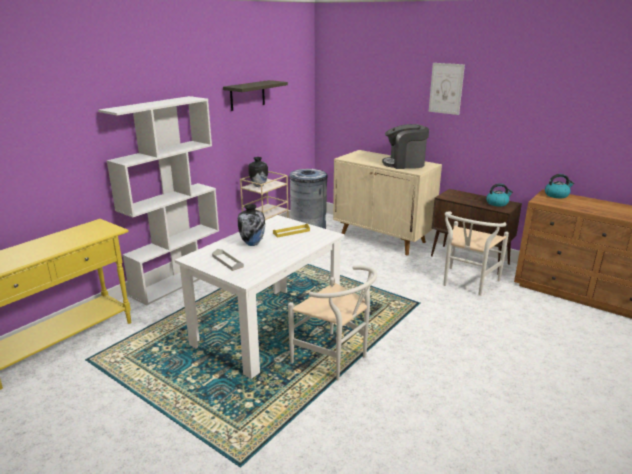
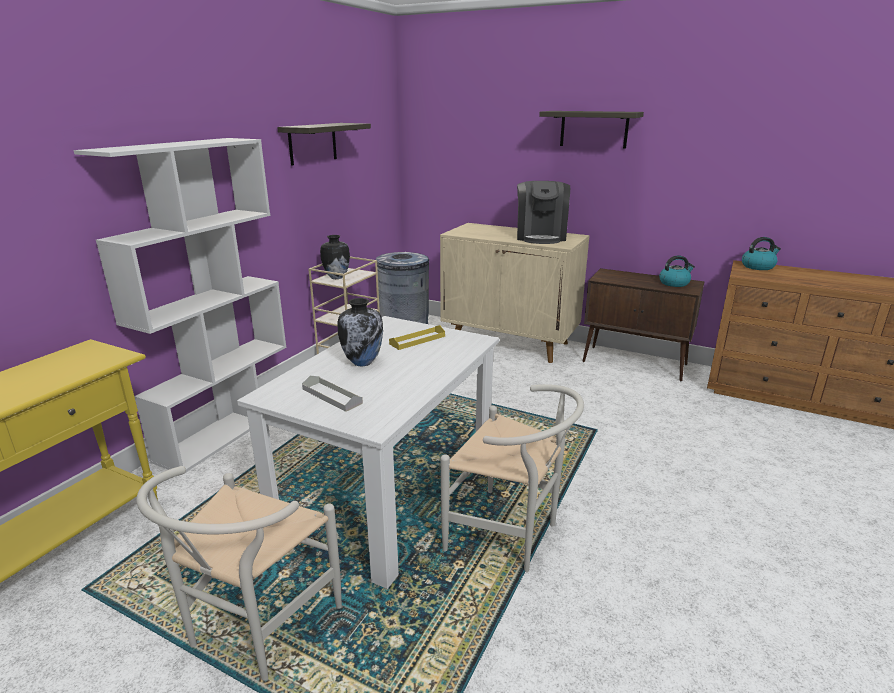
camera: 10 degrees left, 0 degrees up
(404, 164) = (540, 237): coffee machine -> coffee machine turned 75 degrees counterclockwise
(446, 88) = (594, 129): picture -> shelf
(466, 283) = (646, 396): white chair -> white chair (254, 630)

